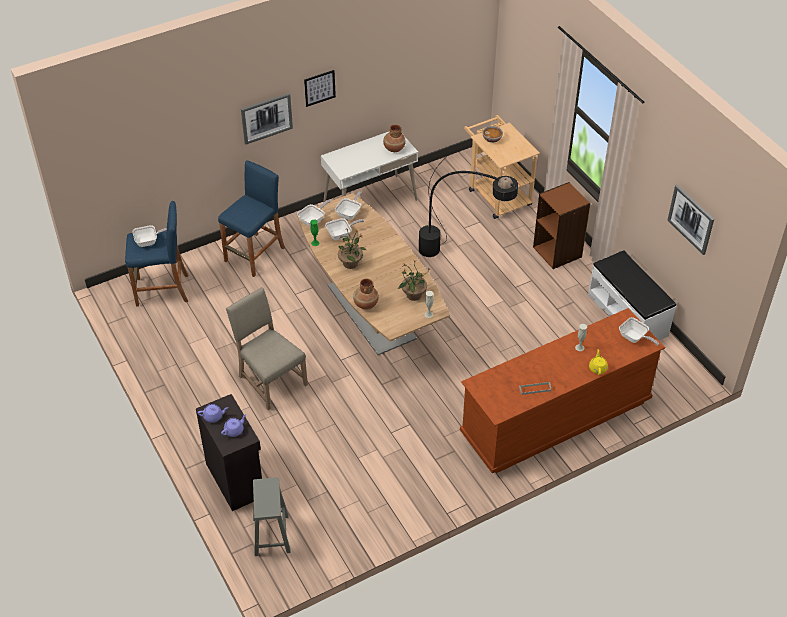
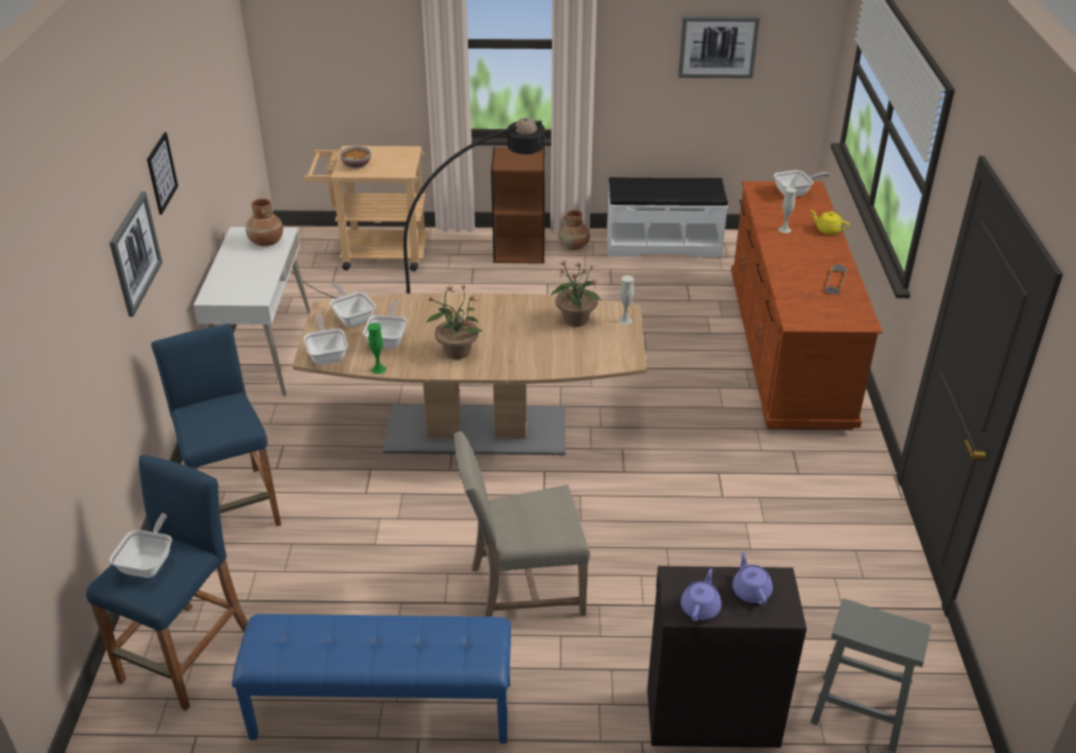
camera: 60 degrees left, 10 degrees down
(171, 365) = (382, 710): none -> blue bench
(365, 304) = (555, 366): brown vase -> brown vase (574, 246)

